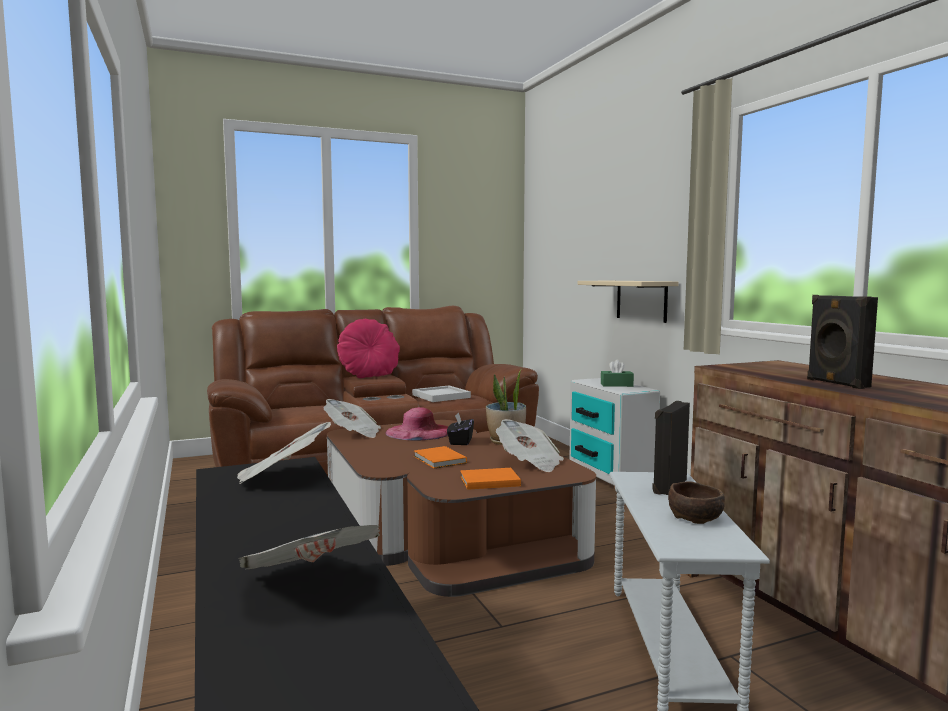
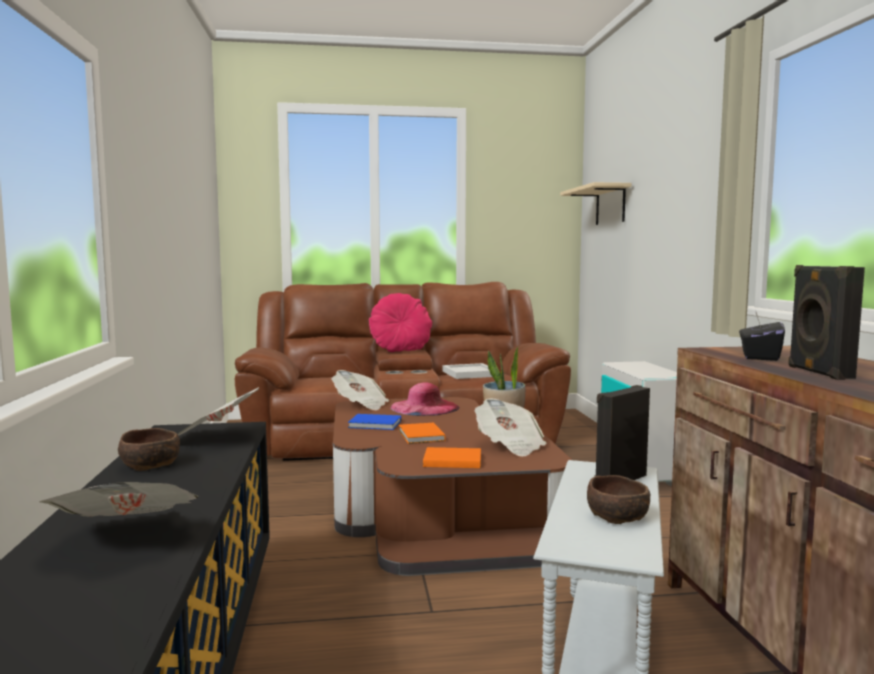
camera: 15 degrees right, 0 degrees up
(246, 510) = (151, 465): none -> brown bowl
(386, 452) = (376, 424): none -> blue book
(460, 441) = (457, 419): black tissue box -> black tissue box (759, 357)
(616, 385) = (647, 369): green tissue box -> none
(641, 300) = (680, 276): beige shelf -> beige shelf (610, 205)

